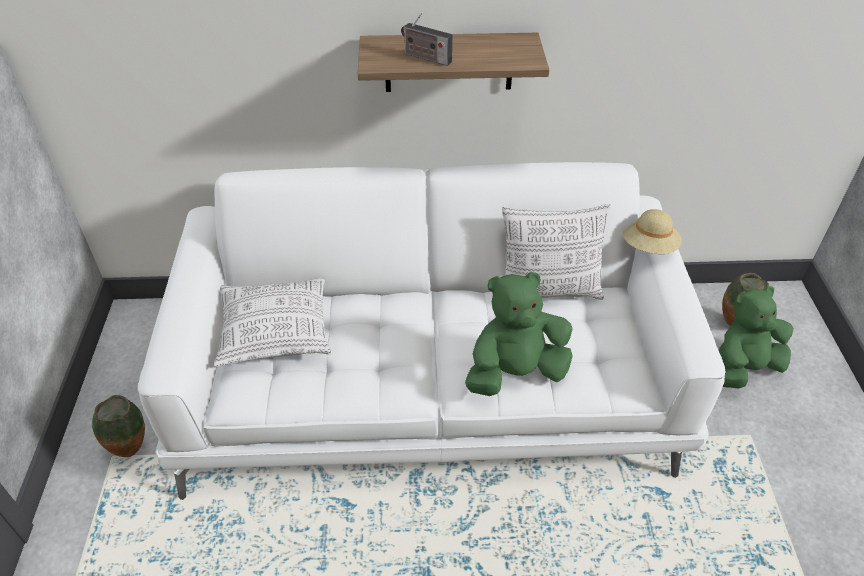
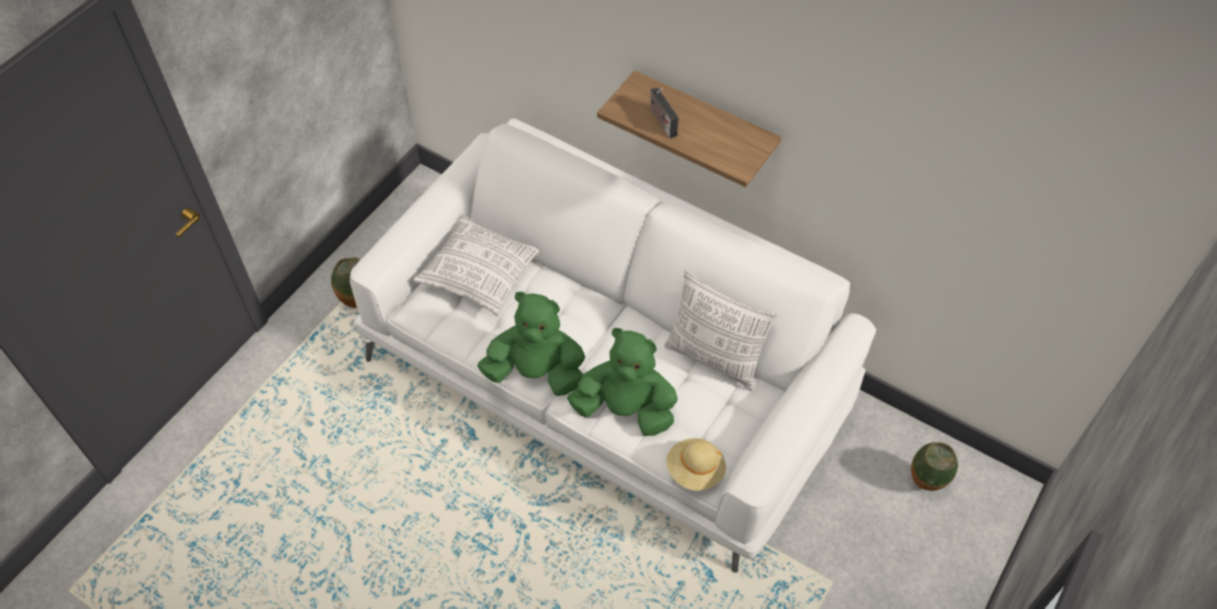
camera: 35 degrees right, 10 degrees up
(649, 247) = (812, 369): beige hat -> beige hat (695, 471)
(743, 367) = (889, 526): green plush toy -> green plush toy (536, 372)

